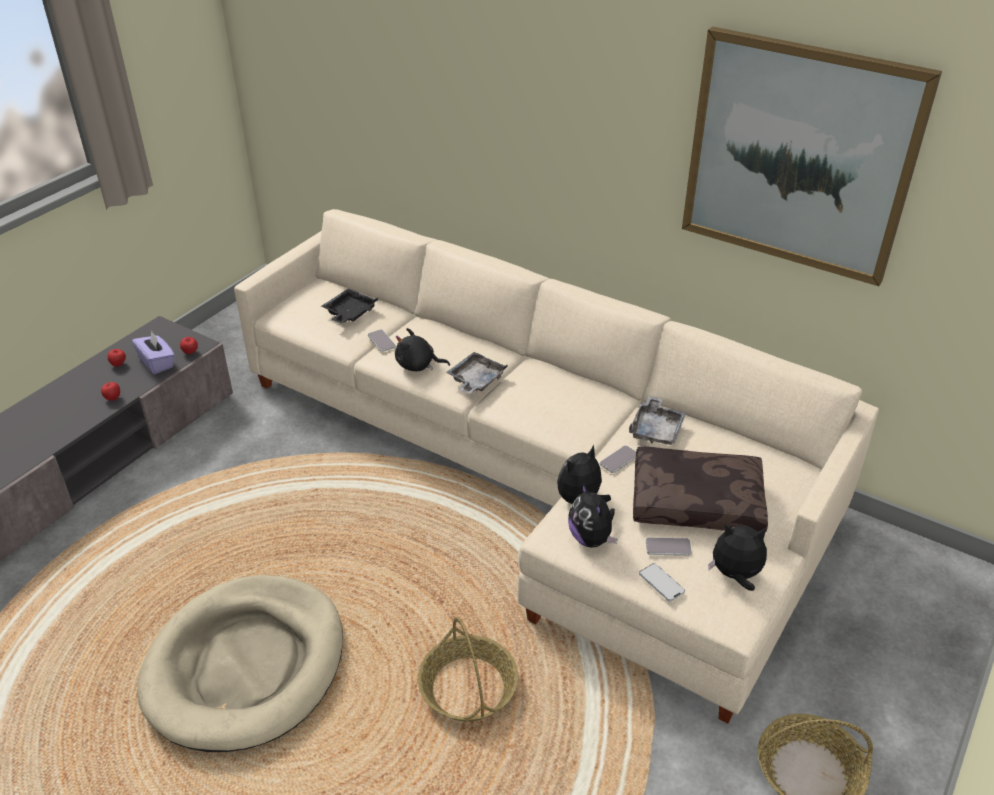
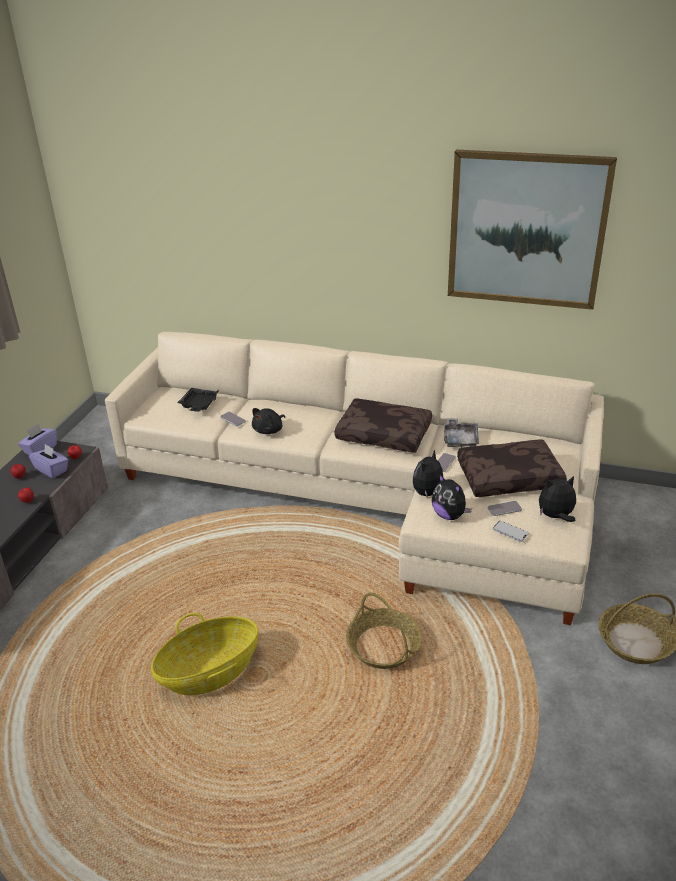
camera: 15 degrees left, 5 degrees down
(157, 333) = (40, 449): none -> purple tissue box
(246, 666) = (209, 672): beige dog bed -> basket
(418, 365) = (269, 430): black plush toy -> black plush toy turned 45 degrees counterclockwise
(475, 380) = (317, 432): grey tray -> none
(561, 401) = (385, 434): none -> brown pillow

